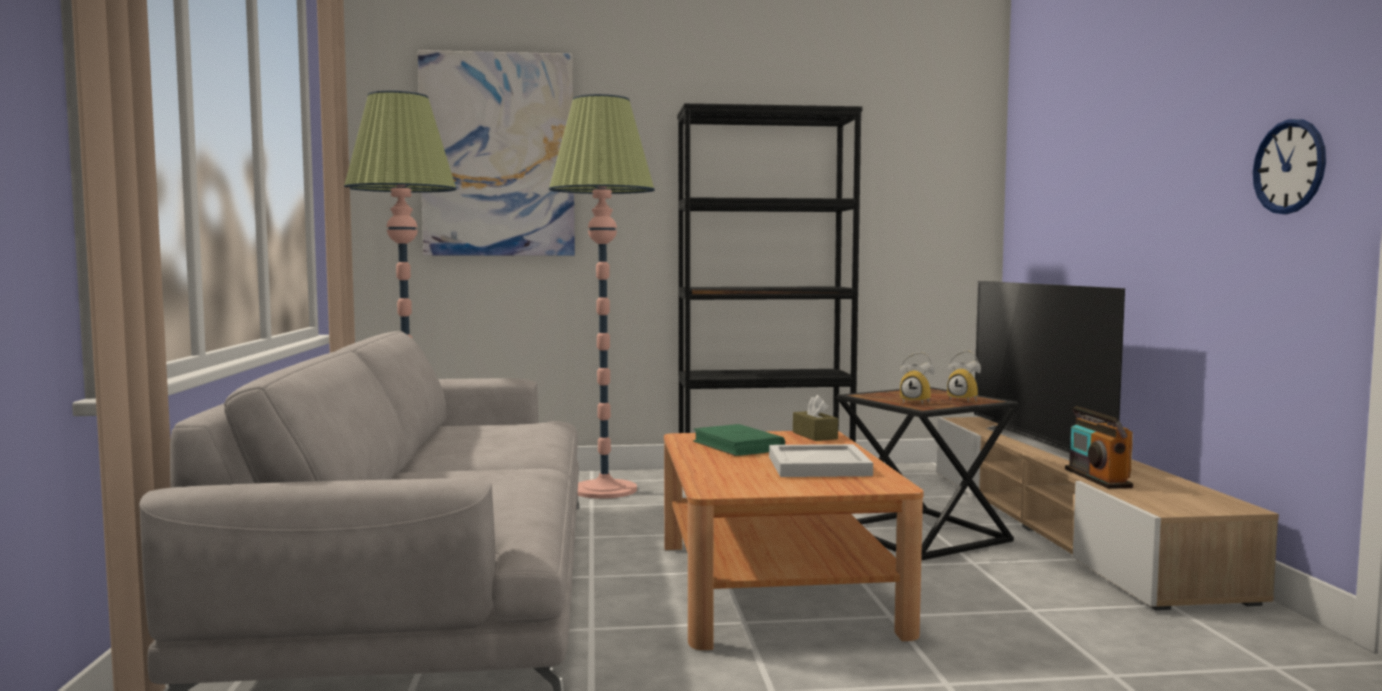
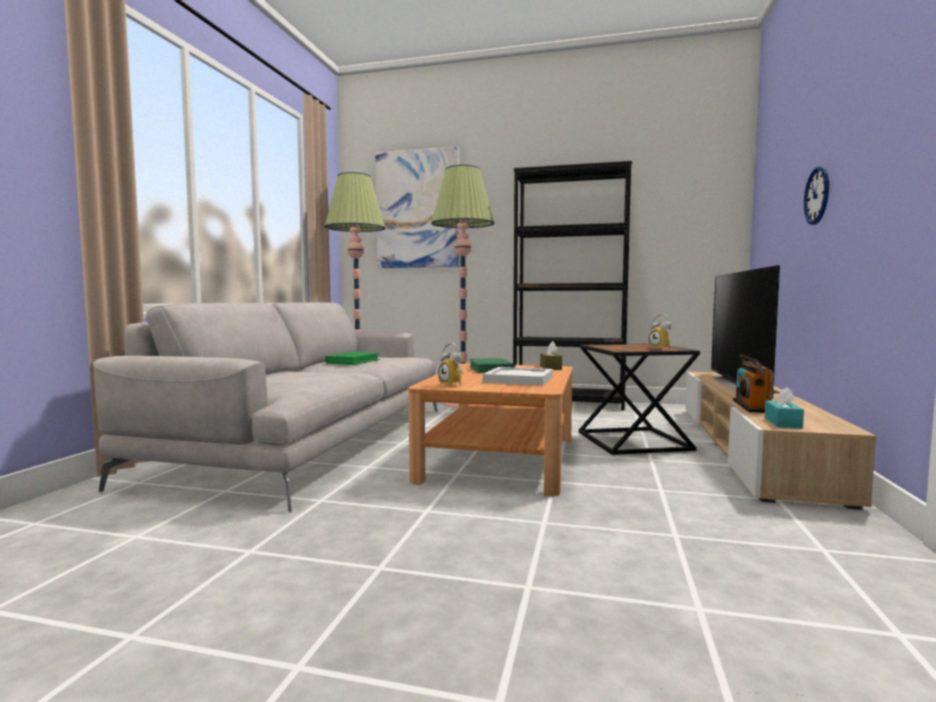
camera: 20 degrees right, 0 degrees up
(480, 442) = (353, 361): none -> green book
(917, 402) = (624, 348): alarm clock -> alarm clock (454, 385)
(1166, 503) = (782, 423): none -> turquoise tissue box
(1289, 167) = (896, 151): wall clock -> wall clock (817, 195)

